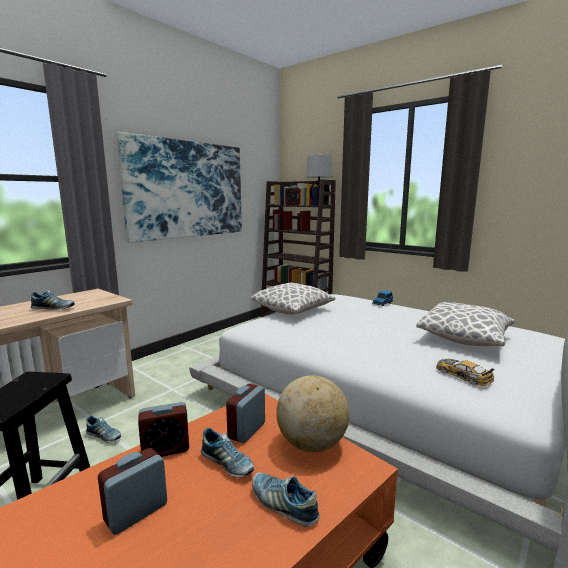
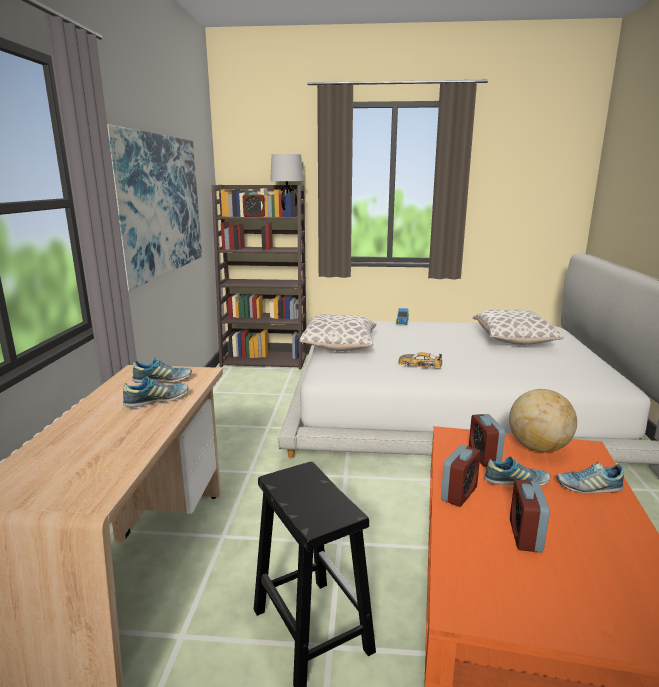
camera: 35 degrees left, 5 degrees up
(104, 436) = (256, 543): shoe -> shoe (163, 381)
(462, 375) = (558, 368): toy car -> toy car (419, 364)

